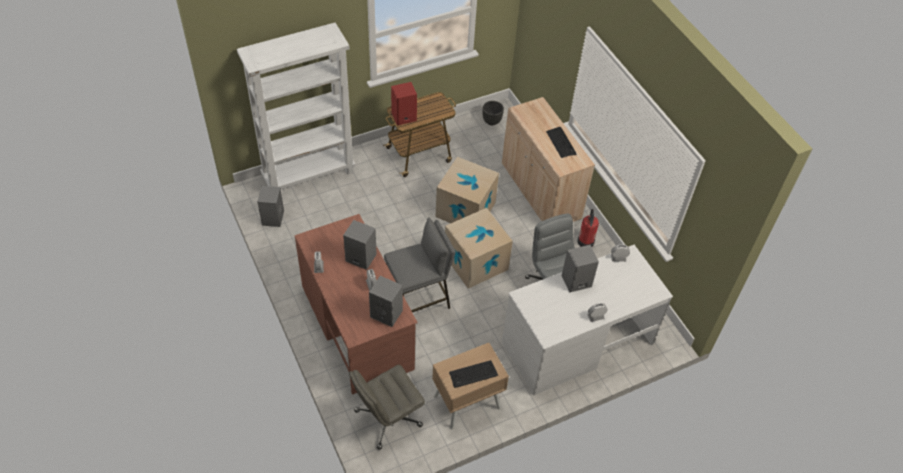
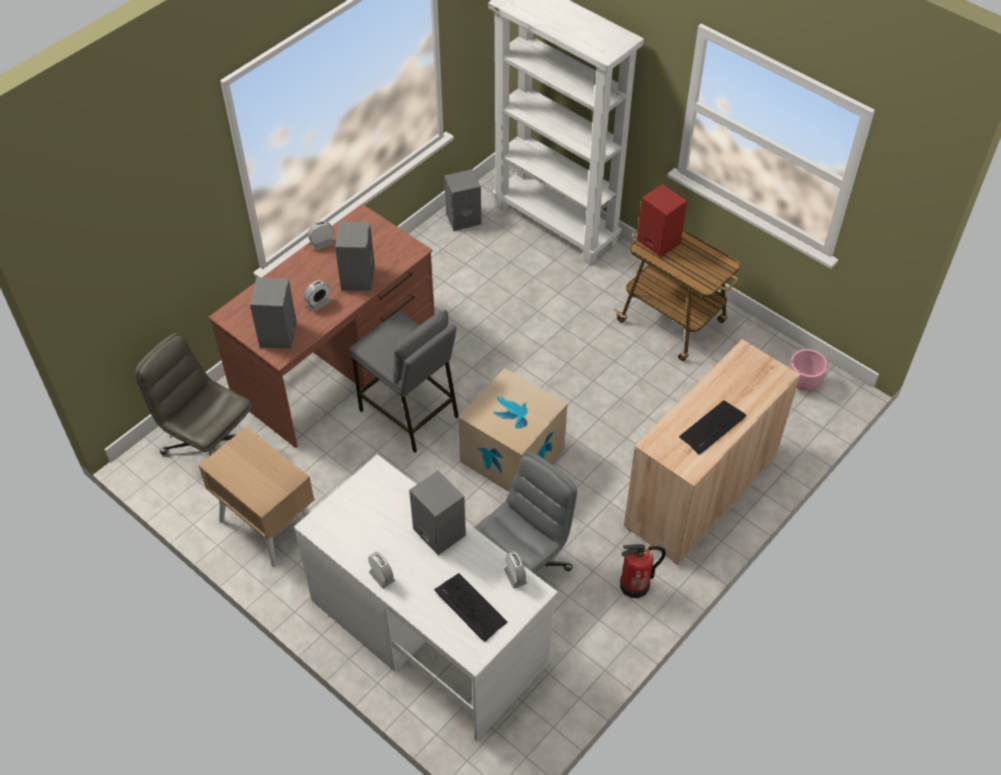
camera: 70 degrees right, 0 degrees up
(465, 209) = (603, 410): cardboard box -> none
(473, 374) = (247, 476): keyboard -> keyboard (470, 607)
(492, 121) = (803, 383): black planter -> pink planter

